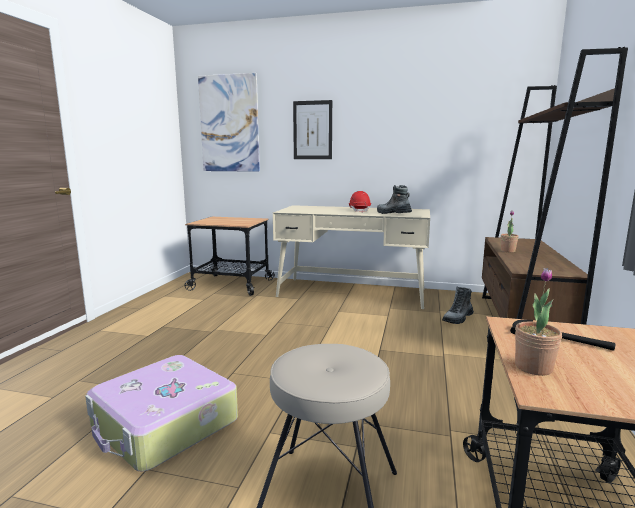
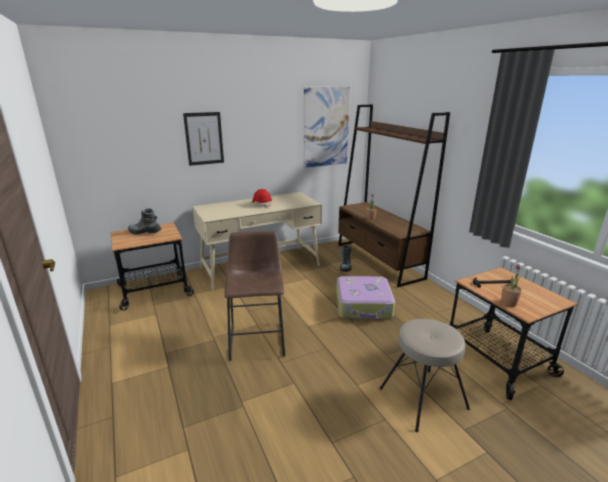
camera: 40 degrees left, 10 degrees up
(164, 424) = (298, 416): suitcase -> suitcase (364, 305)
(229, 124) = (114, 136): picture -> picture (326, 127)
(248, 344) = (257, 337): none -> brown stool
(393, 214) = (292, 204): boot -> boot (145, 232)

